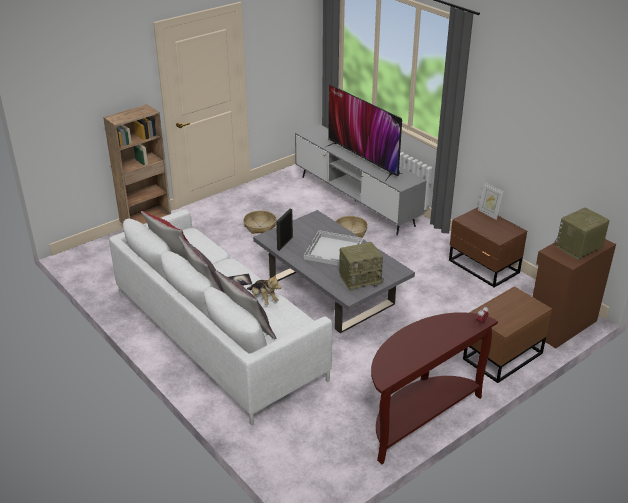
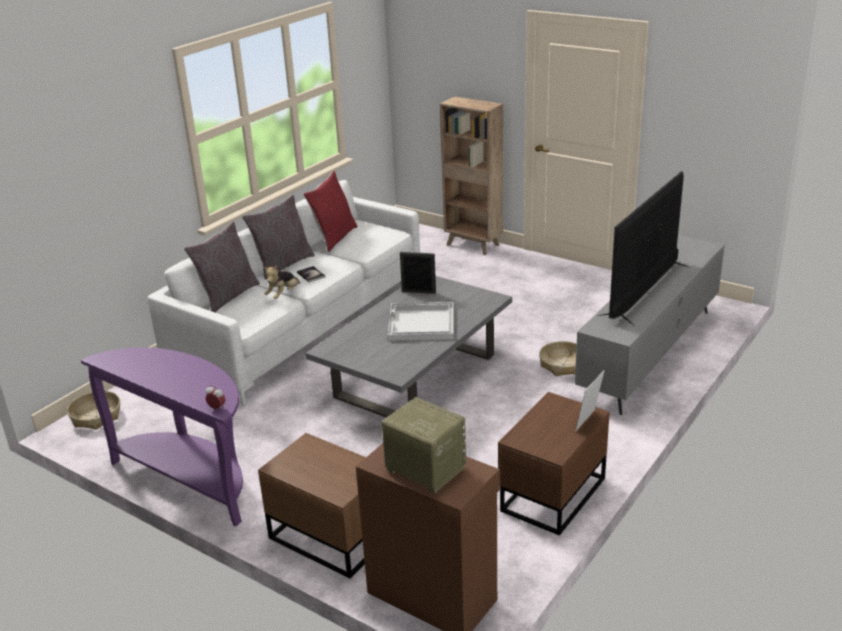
camera: 75 degrees right, 5 degrees down
(260, 226) = (527, 303): basket -> basket (96, 416)
(360, 279) = (366, 351): radio -> none
(419, 417) = (191, 479): brown console table -> purple console table

